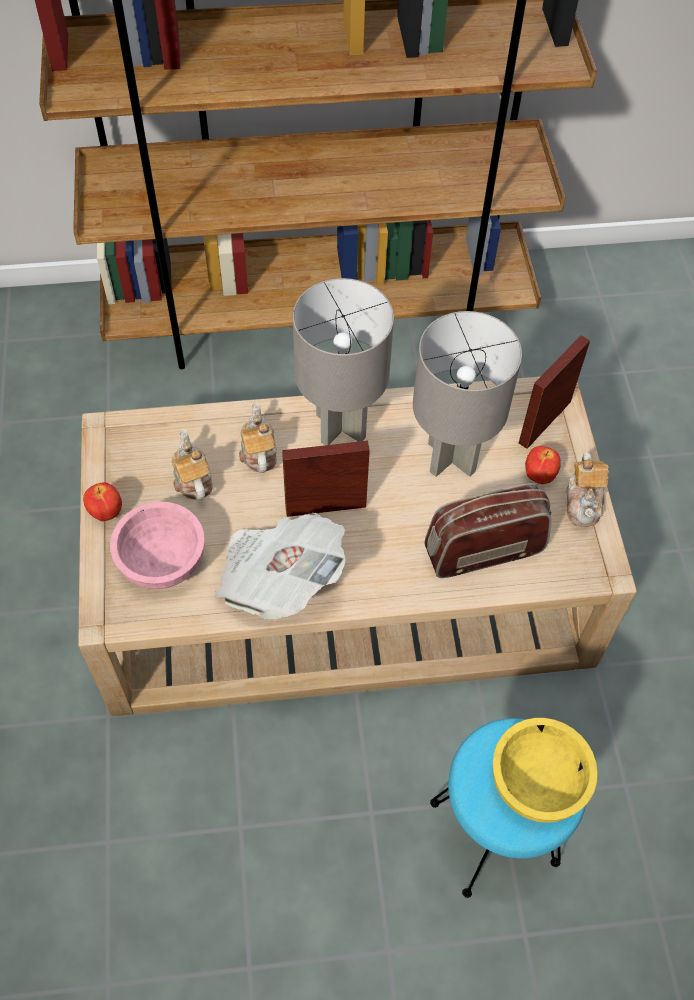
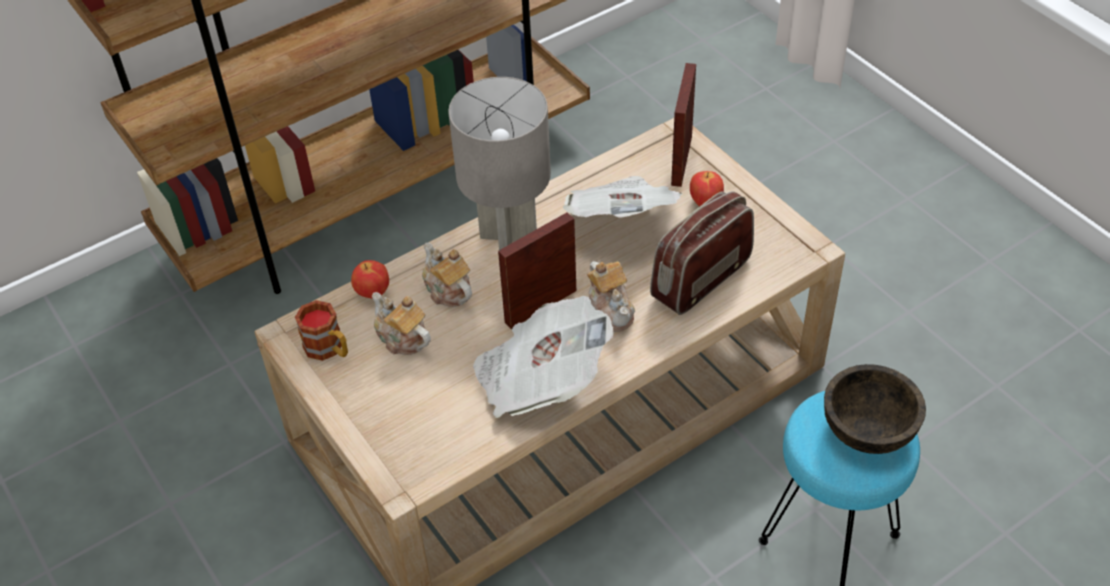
camera: 25 degrees left, 10 degrees down
(105, 513) = (339, 401): apple -> apple (372, 293)
(128, 460) = (329, 349): none -> mug
(162, 562) = (422, 416): pink bowl -> none
(451, 456) = (621, 220): grey table lamp -> newspaper
(537, 782) = (869, 430): yellow bowl -> brown bowl
(584, 502) = (756, 206): teapot -> teapot (611, 309)

